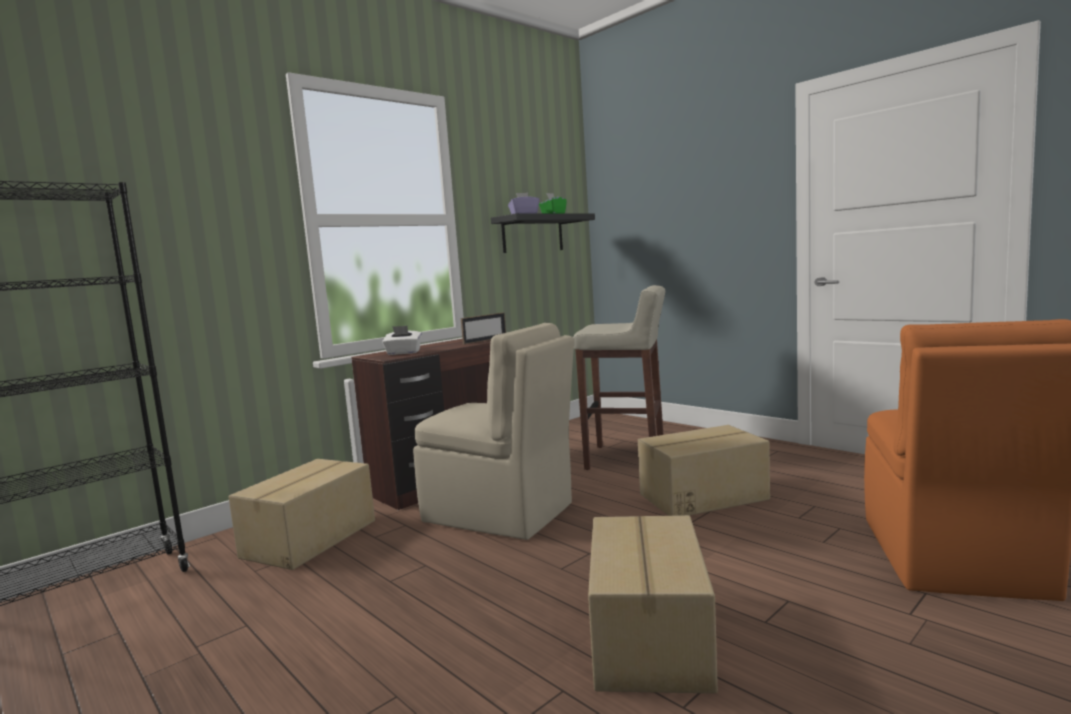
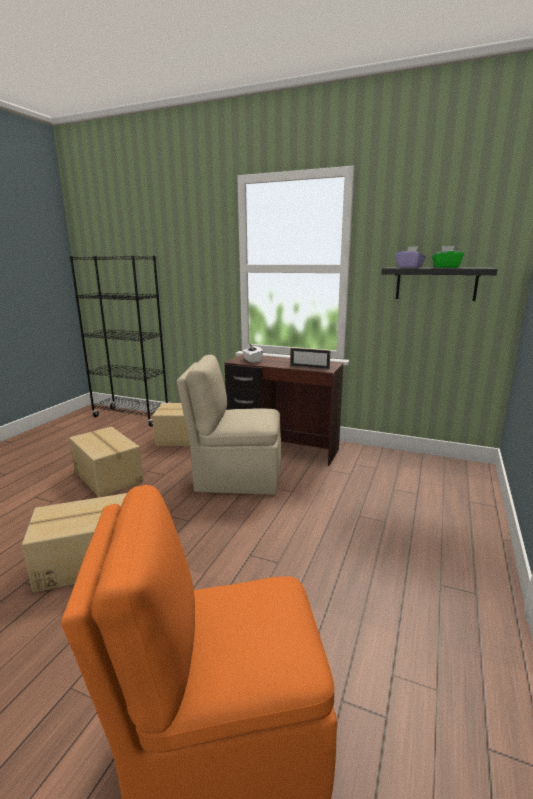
camera: 65 degrees right, 10 degrees up
(501, 513) = (236, 478): beige chair -> beige chair turned 90 degrees clockwise
(627, 458) = (371, 503): beige stool -> none
(702, 496) = (306, 554): cardboard box -> cardboard box (109, 476)

